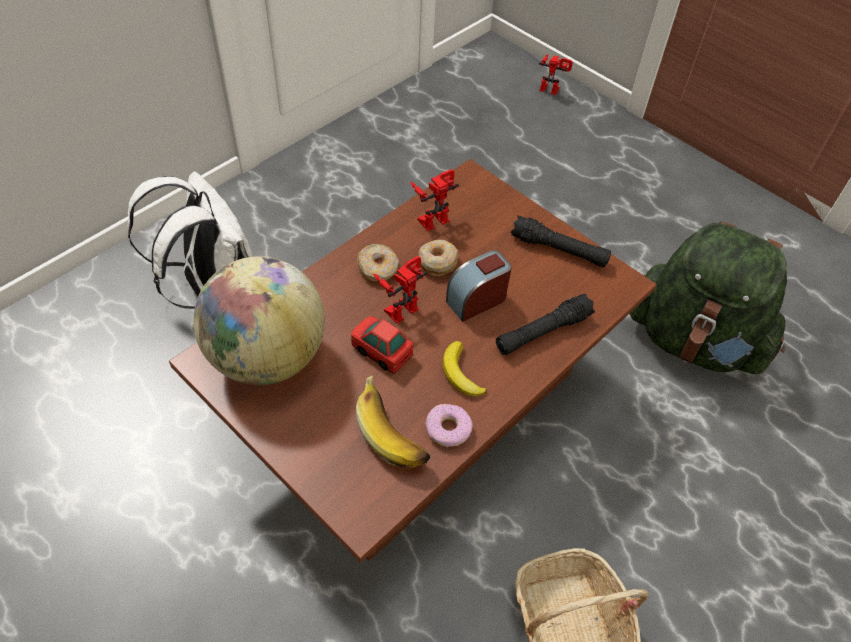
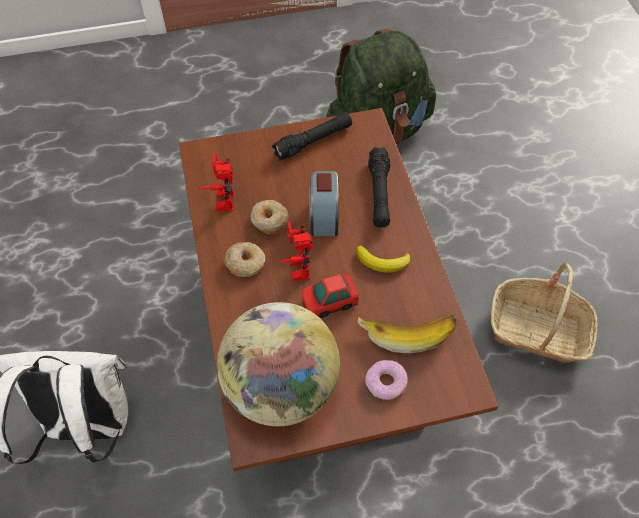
camera: 55 degrees left, 5 degrees up
(448, 429) = (425, 295): donut -> donut (386, 382)
(551, 88) = (83, 63): toy robot -> none

